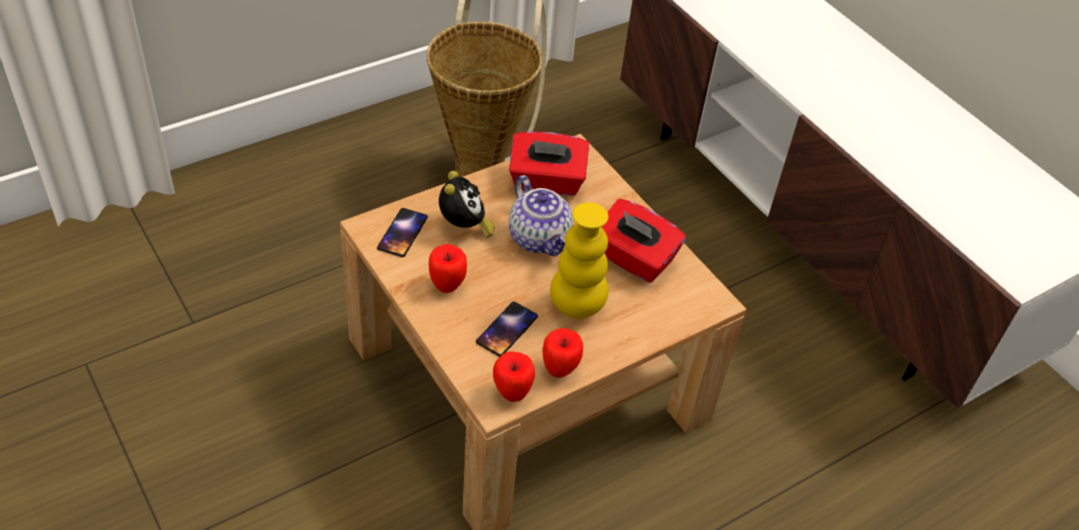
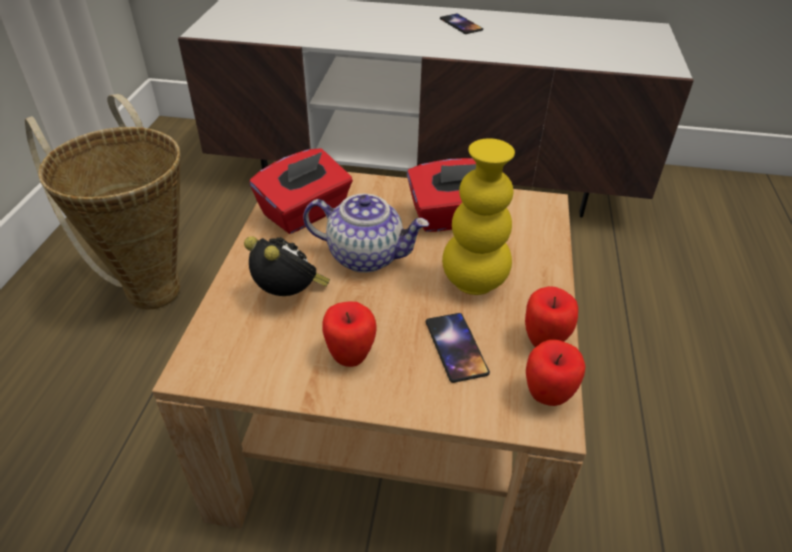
camera: 45 degrees left, 5 degrees down
(402, 233) = (238, 346): phone -> phone (461, 24)

